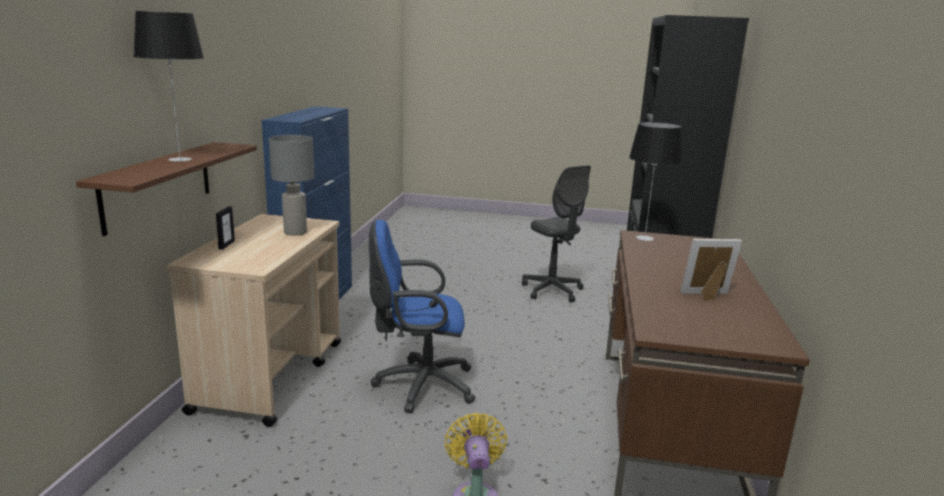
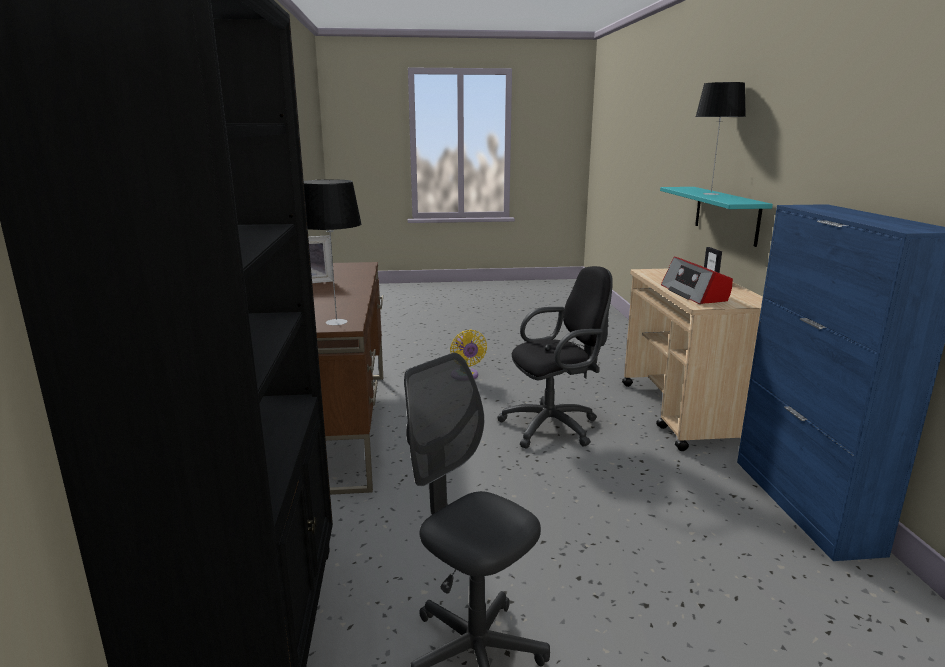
camera: 165 degrees right, 0 degrees up
(158, 185) = (726, 214): brown shelf -> turquoise shelf
(295, 232) = (694, 293): grey table lamp -> radio
(419, 385) = (554, 426): blue office chair -> black office chair

